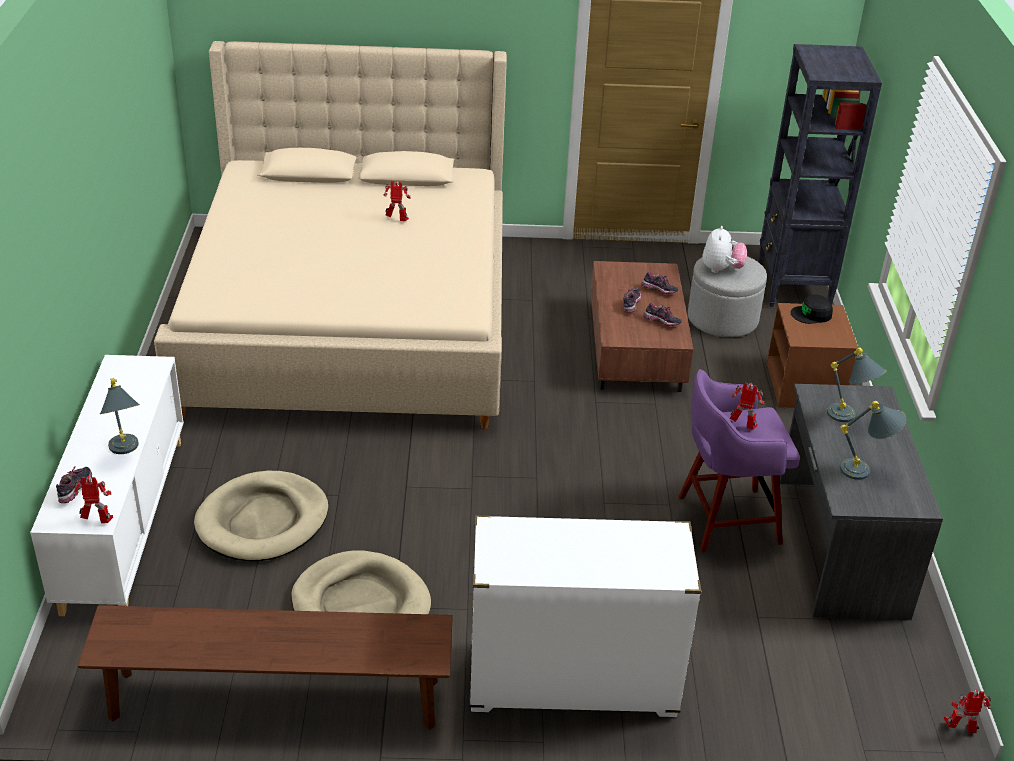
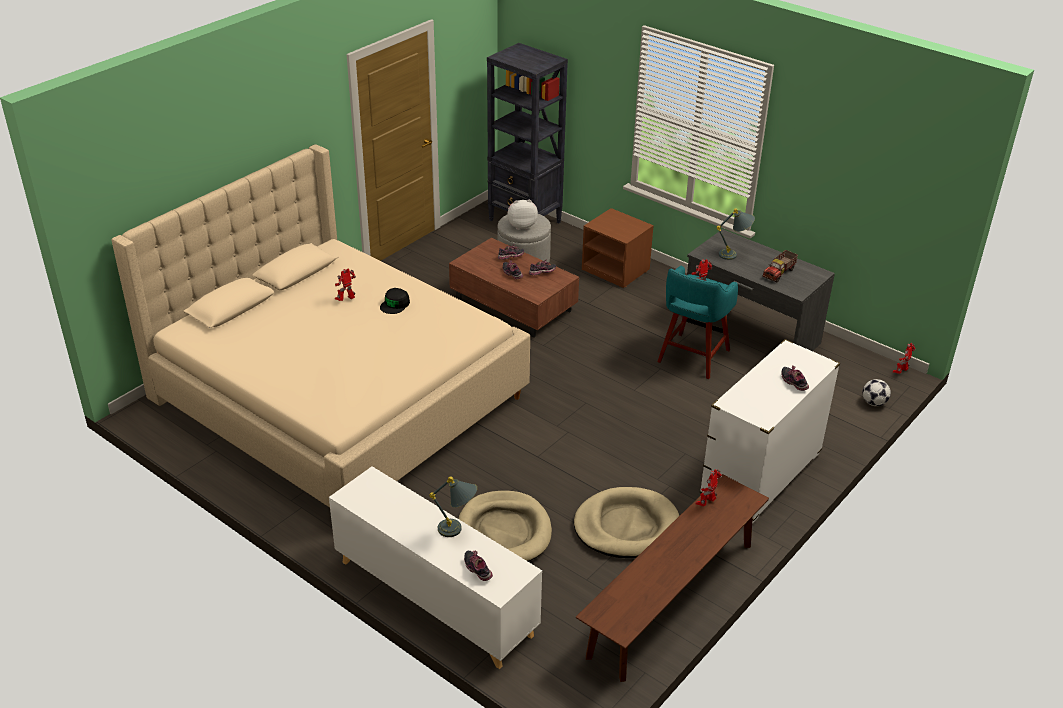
camera: 50 degrees left, 0 degrees up
(98, 521) = (521, 571): toy robot -> toy robot (706, 503)
(603, 566) = (794, 383): none -> shoe
(721, 269) = (521, 226): plush toy -> plush toy turned 60 degrees counterclockwise
(725, 520) = (692, 357): purple stool -> turquoise stool
(811, 314) = (607, 221): black cap -> black cap (395, 304)
(853, 729) = (874, 403): none -> football
(866, 471) = (779, 273): grey table lamp -> toy truck

